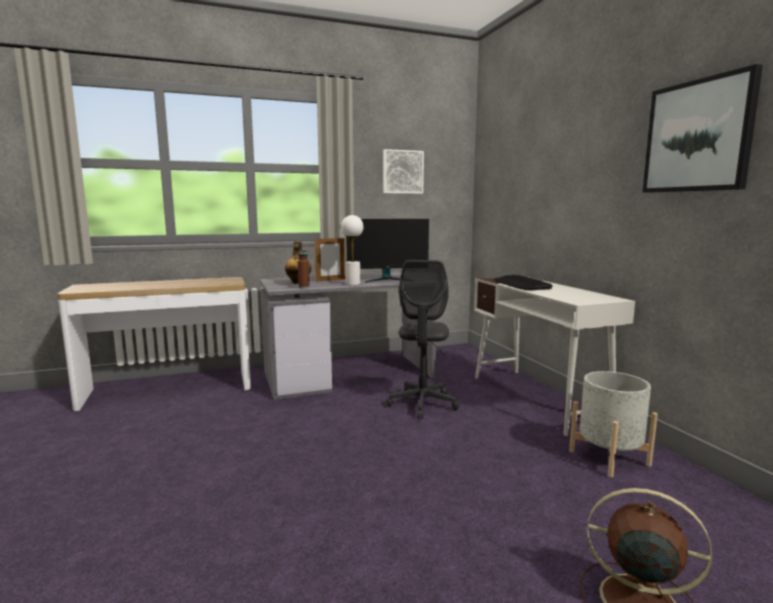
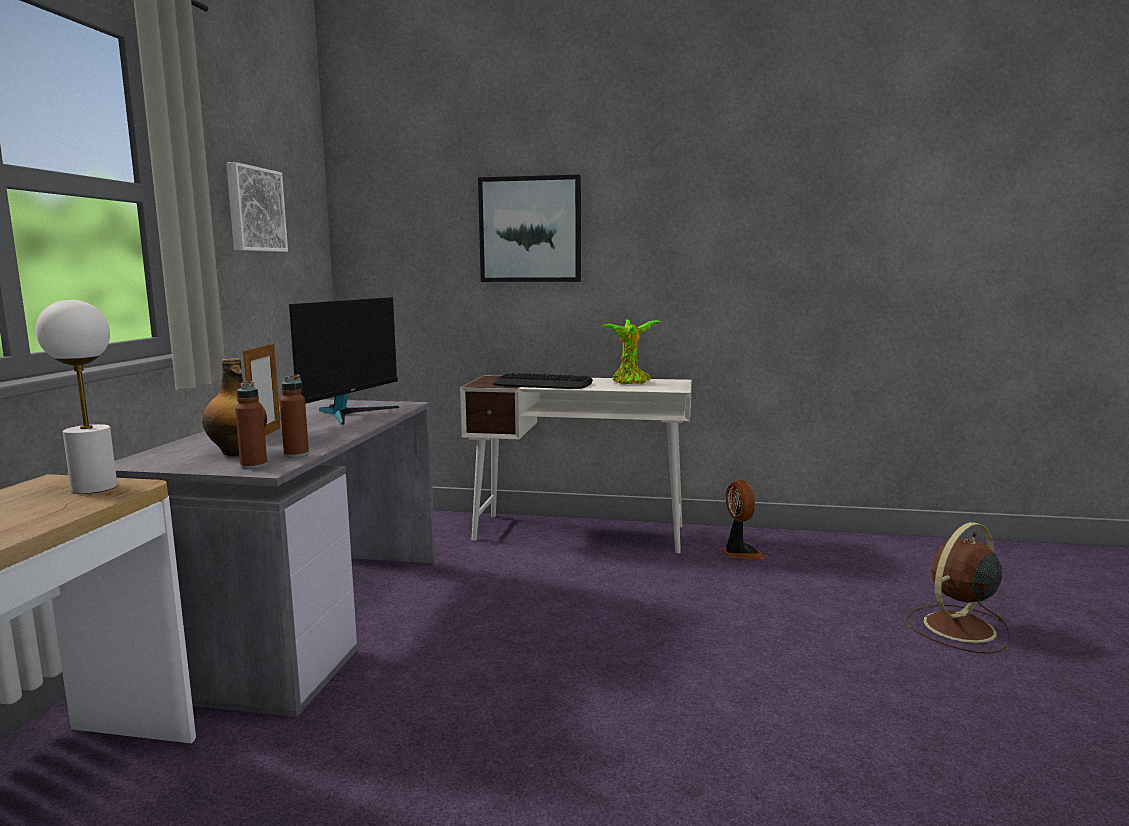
camera: 60 degrees left, 0 degrees up
(281, 287) = (254, 466): none -> brown bottle
(352, 284) = (341, 430): white table lamp -> white table lamp (94, 488)
(422, 404) = (506, 595): grey office chair -> none
(576, 293) = (631, 382): none -> potted plant
(609, 458) = (740, 553): grey planter -> fan
(698, 136) = (747, 202): picture -> picture (530, 229)

